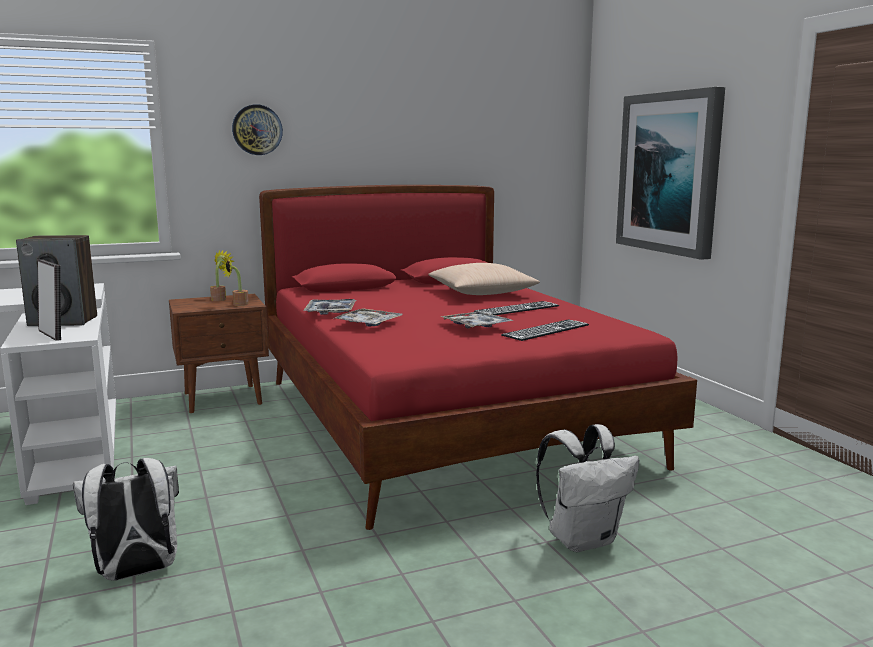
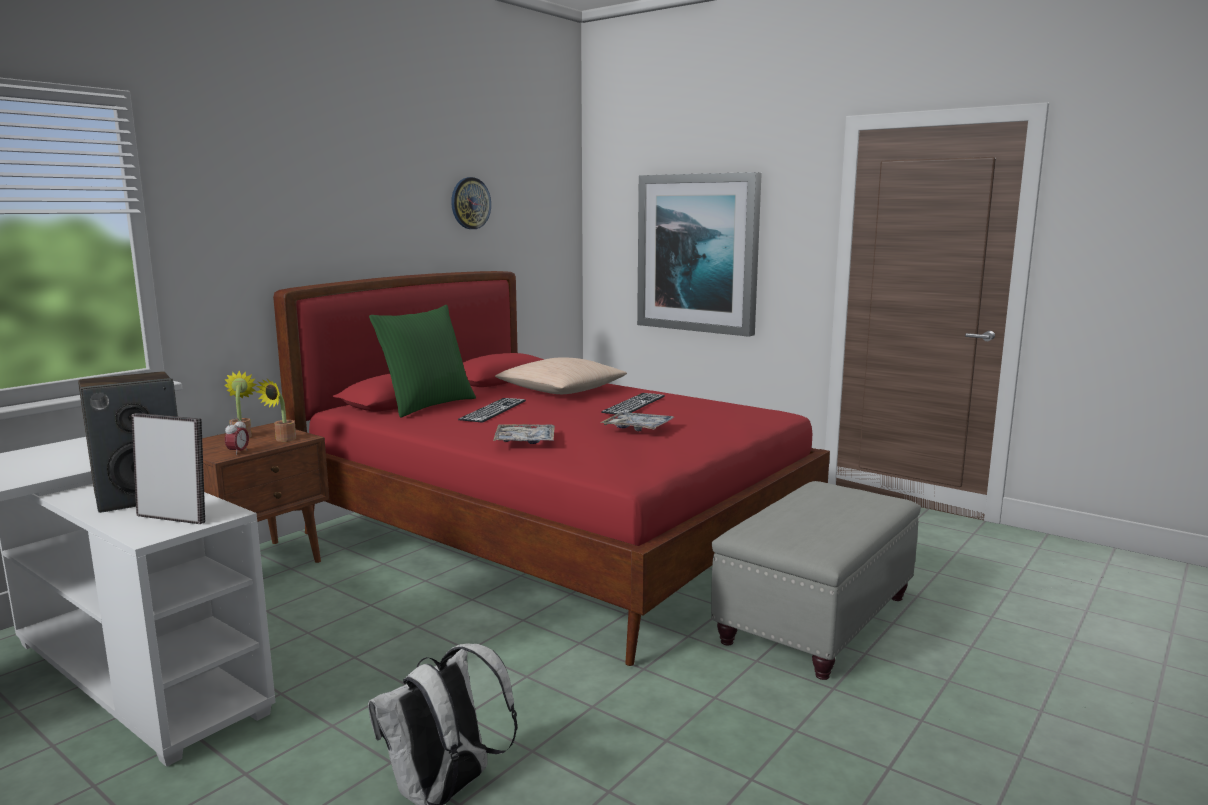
camera: 30 degrees left, 0 degrees up
(197, 308) = (238, 452): none -> alarm clock
(257, 130) = (265, 212): wall clock -> wall clock (470, 203)
(330, 312) = (451, 433): tray -> none
(357, 292) = (427, 405): none -> green pillow
(546, 330) = (703, 422): keyboard -> keyboard (493, 410)
(583, 539) = (816, 618): white backpack -> grey ottoman

